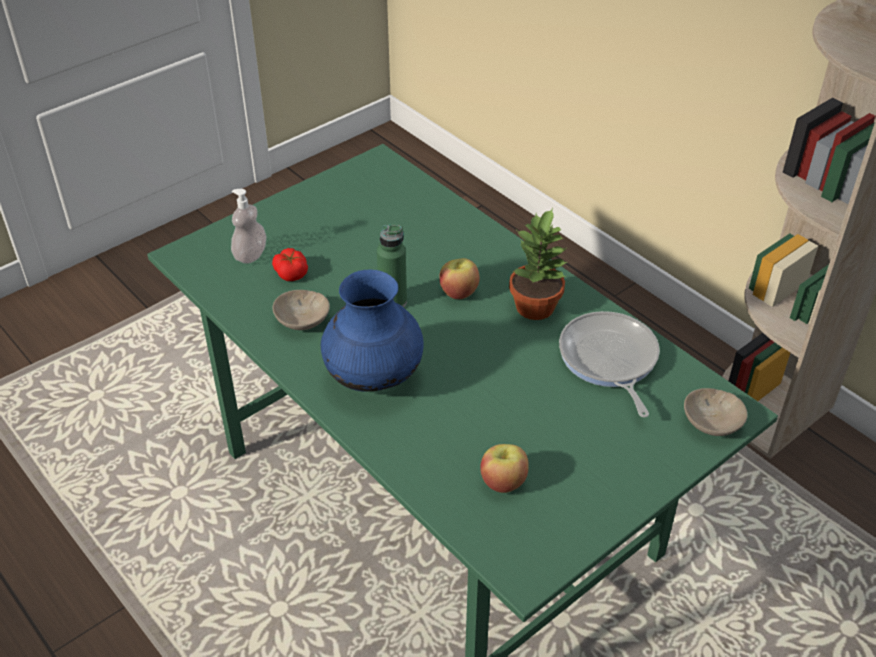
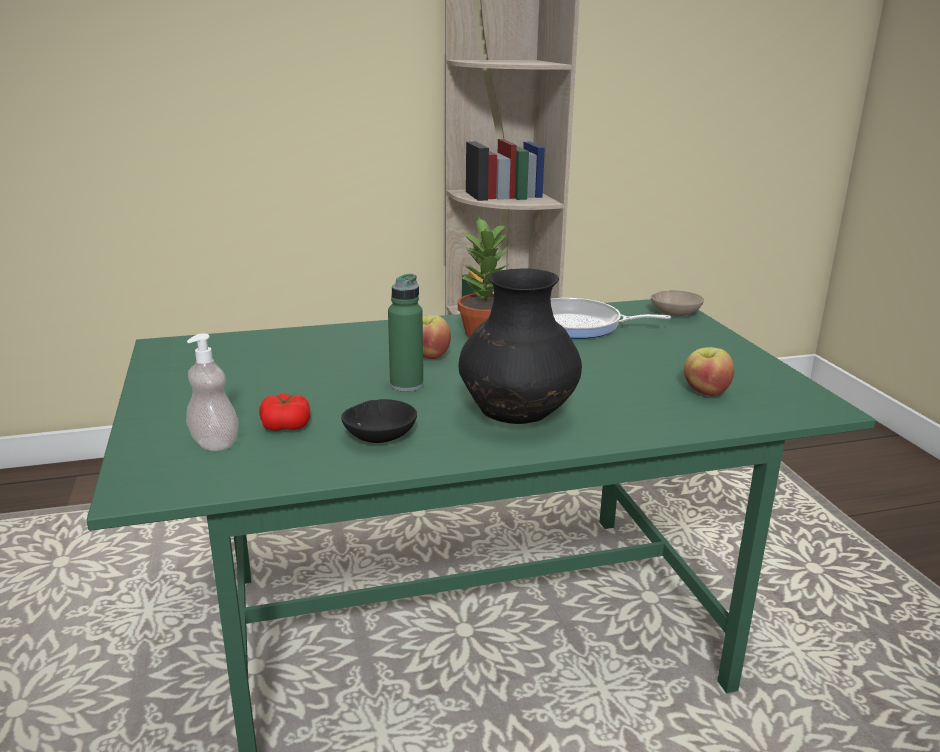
camera: 65 degrees left, 20 degrees down
(301, 321) = (381, 436): beige bowl -> black bowl
(374, 377) = (517, 417): blue vase -> black vase

